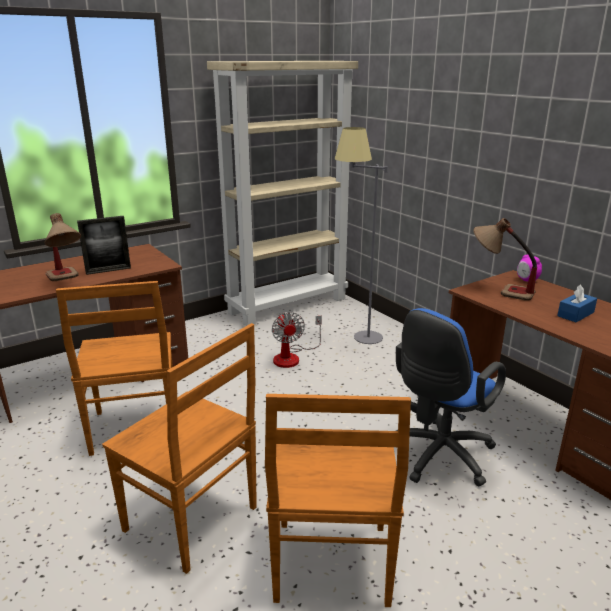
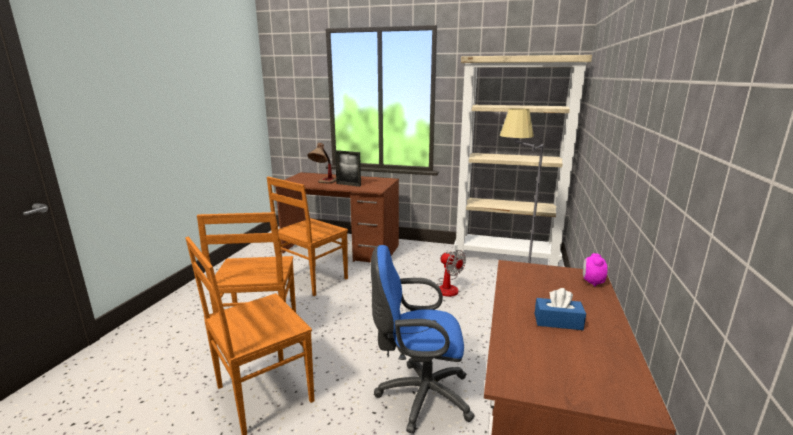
camera: 50 degrees right, 5 degrees down
(292, 357) = (448, 287): fan -> fan turned 75 degrees counterclockwise
(499, 290) = (540, 277): table lamp -> none

